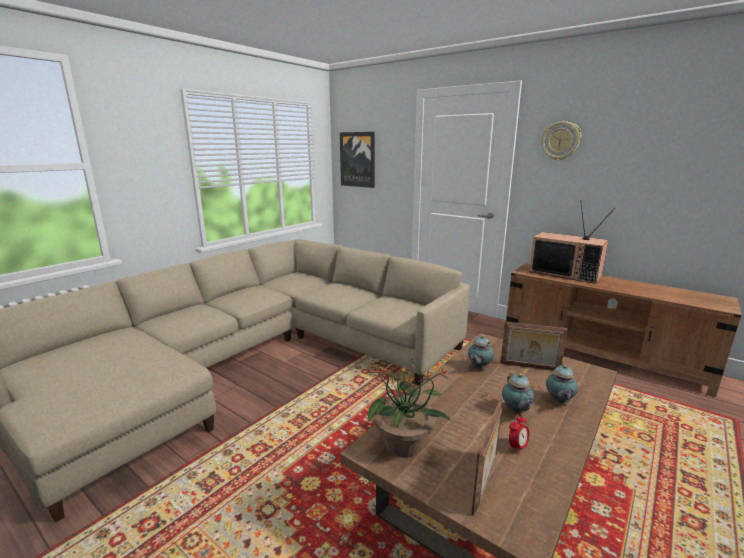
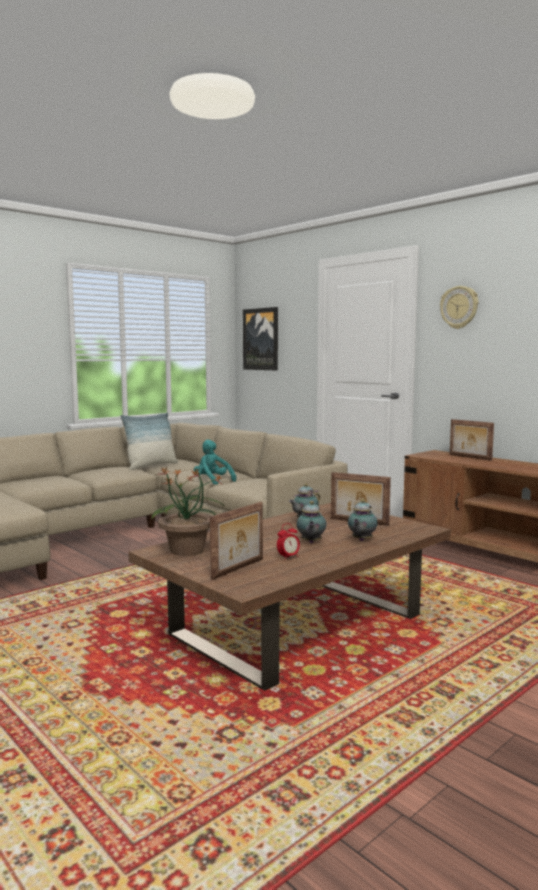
camera: 10 degrees right, 10 degrees down
(281, 285) = (151, 466): none -> pillow
(348, 304) = (212, 481): none -> turquoise plush toy
(566, 273) = (469, 457): television -> picture frame

